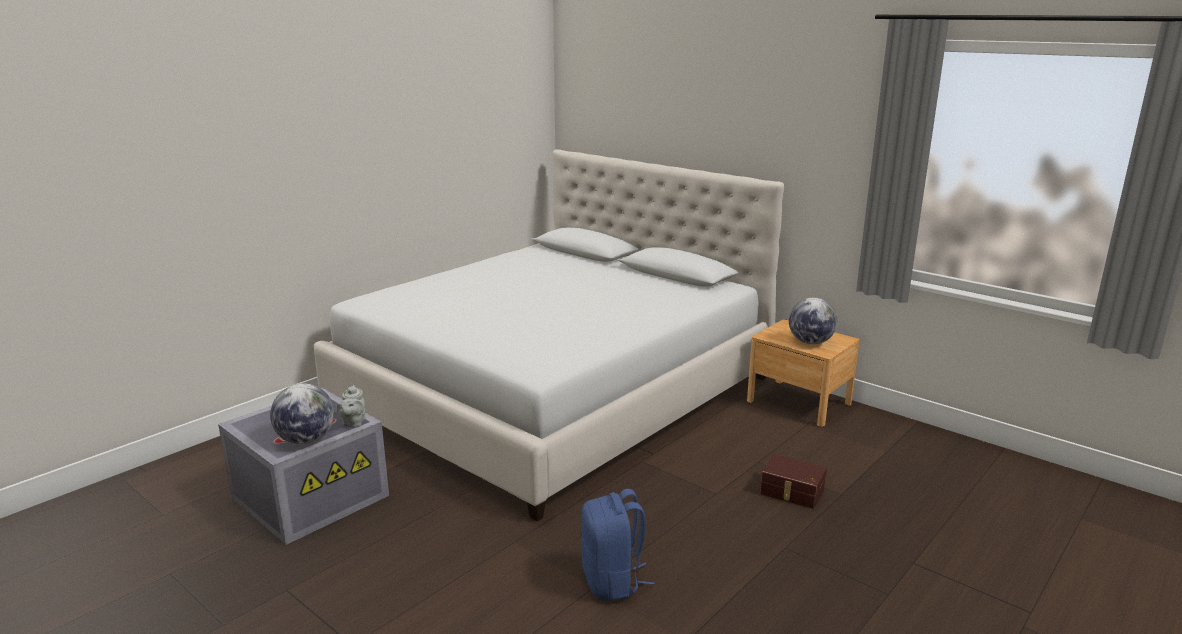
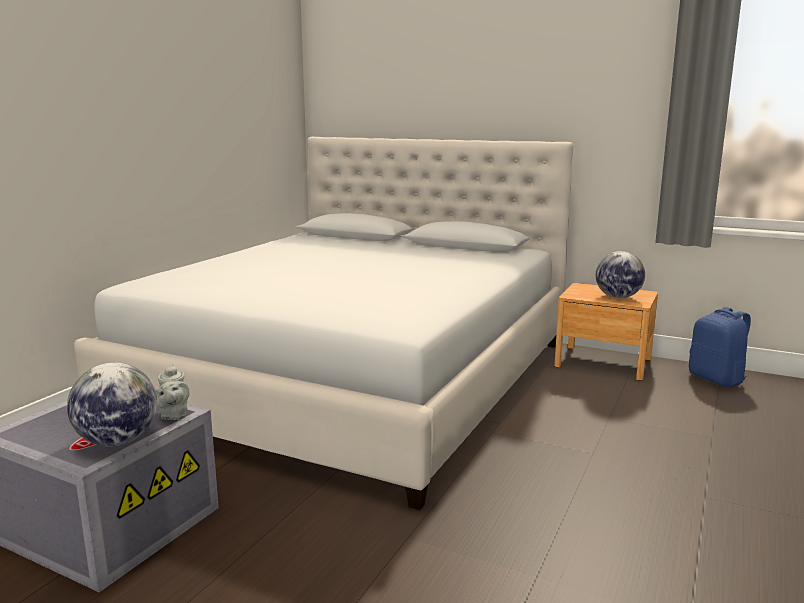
camera: 15 degrees left, 5 degrees down
(612, 582) = (554, 565): blue backpack -> blue backpack (717, 379)
(791, 492) = (665, 441): brown storage box -> none

